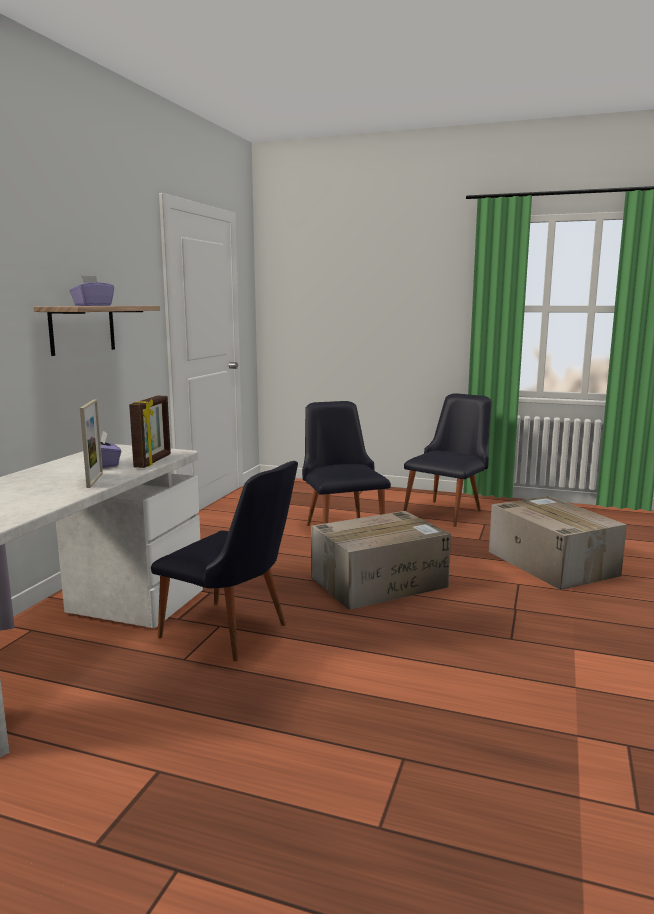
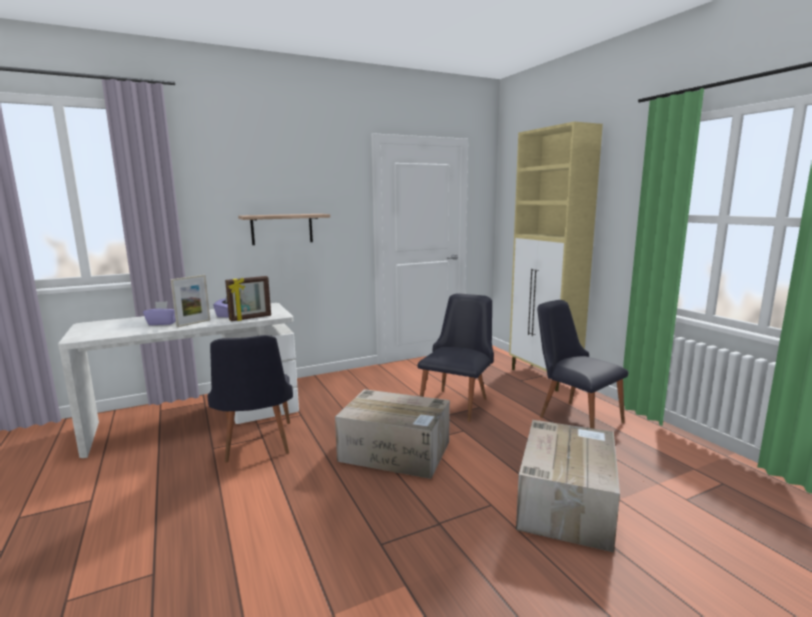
camera: 45 degrees right, 0 degrees up
(93, 305) = (277, 214): purple tissue box -> purple tissue box (162, 323)
(368, 490) = (544, 377): none -> beige cabinet
(448, 511) = (574, 416): black chair -> black chair turned 120 degrees counterclockwise

